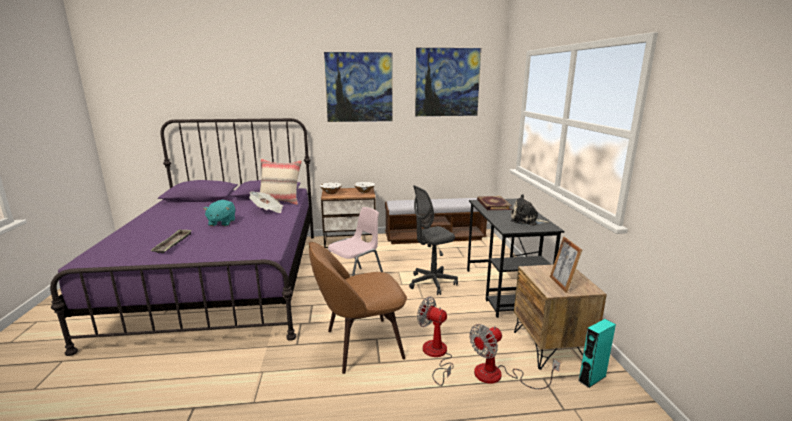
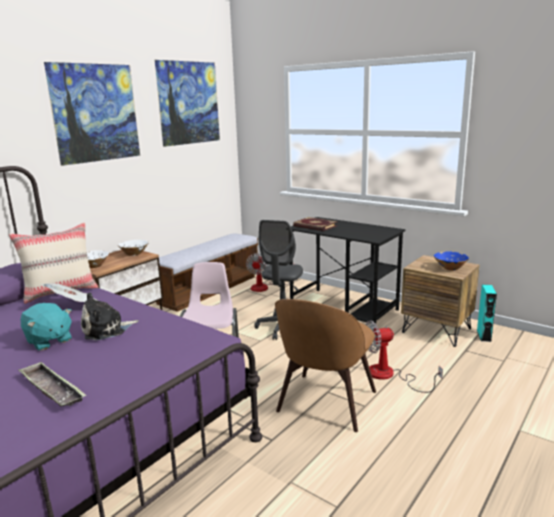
camera: 45 degrees left, 0 degrees up
(498, 376) = (445, 364): fan -> fan (265, 287)
(526, 221) = (368, 230): plush toy -> plush toy (106, 330)
(562, 284) = (450, 268): picture frame -> blue bowl

